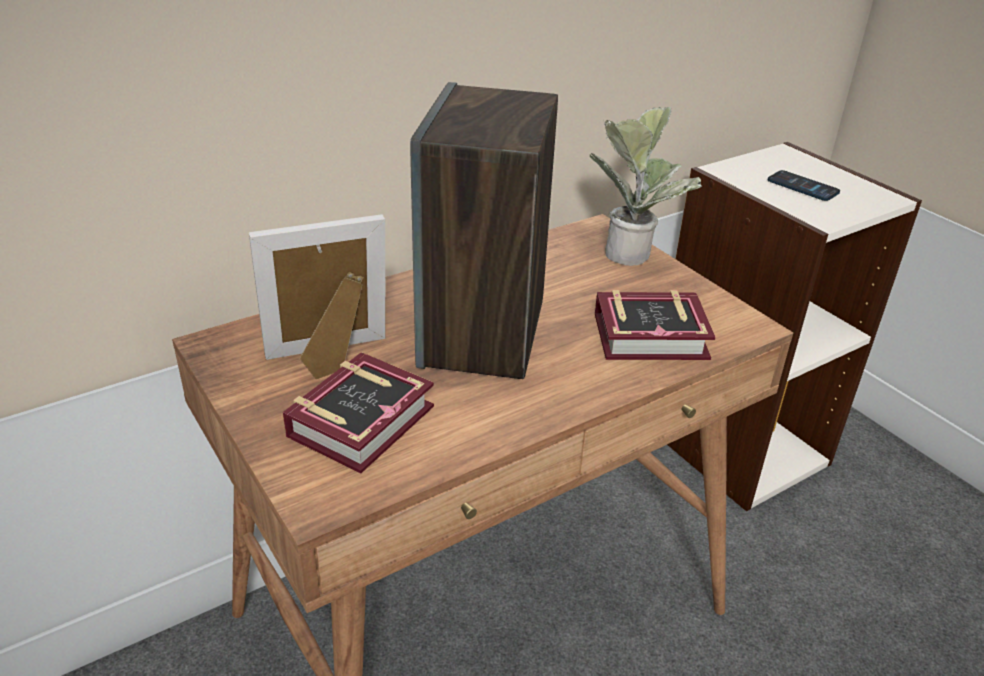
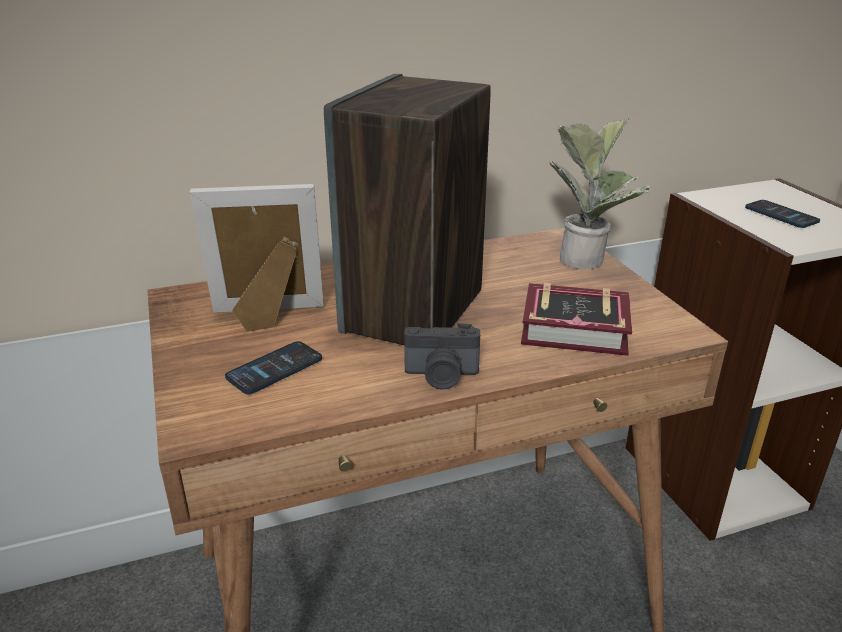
camera: 15 degrees right, 5 degrees down
(368, 419) = (274, 369): book -> phone
(543, 405) = (441, 376): none -> camera

